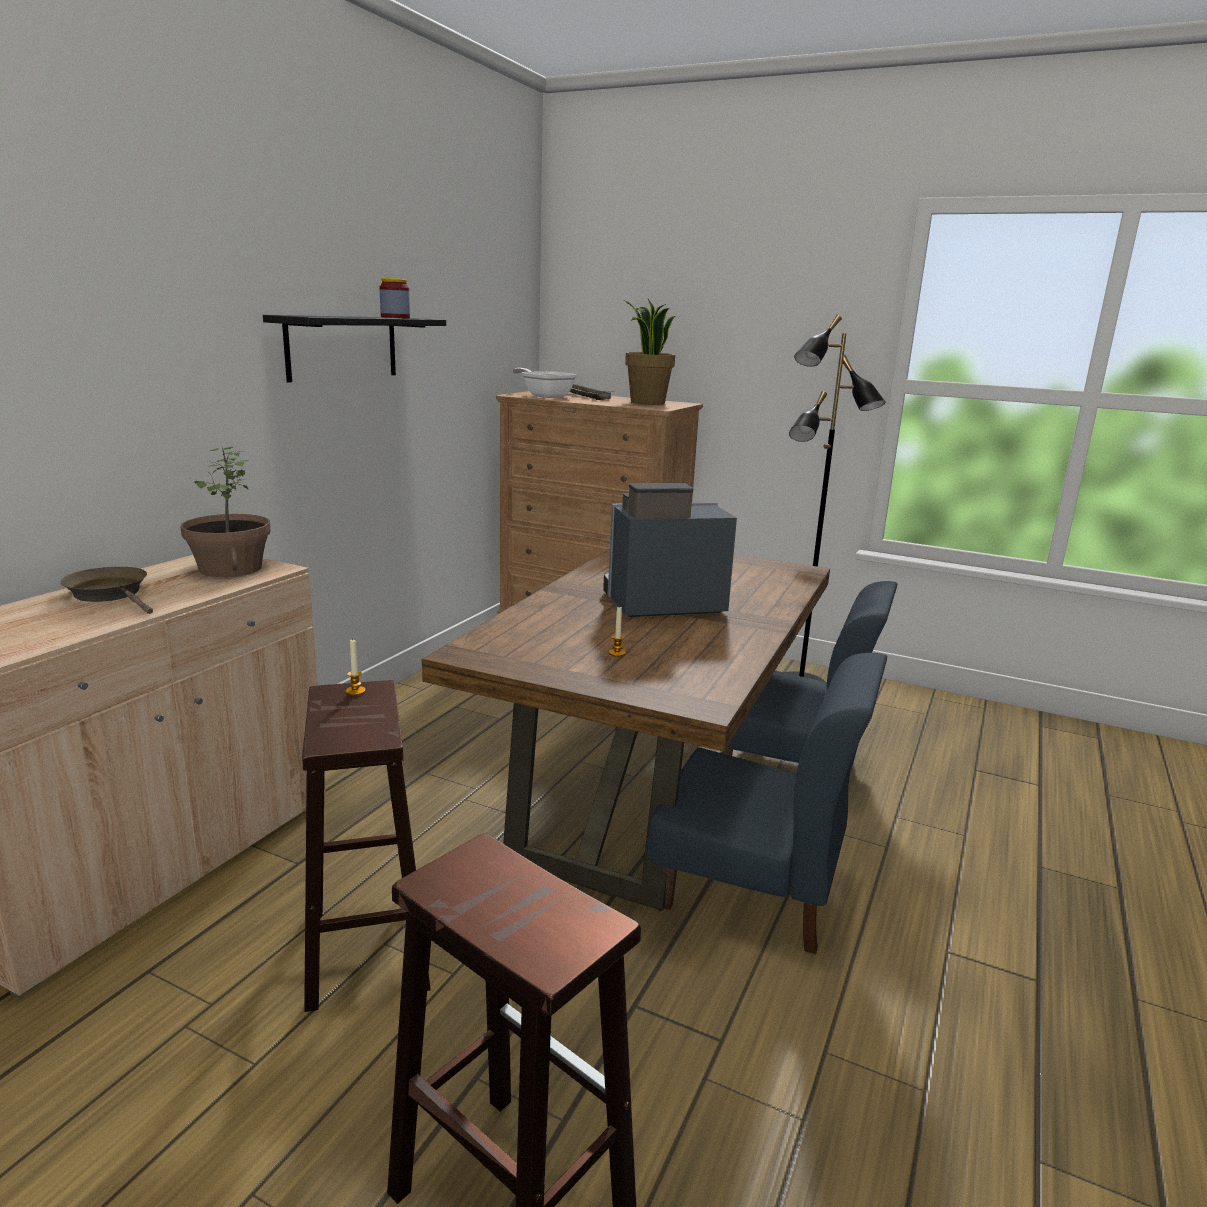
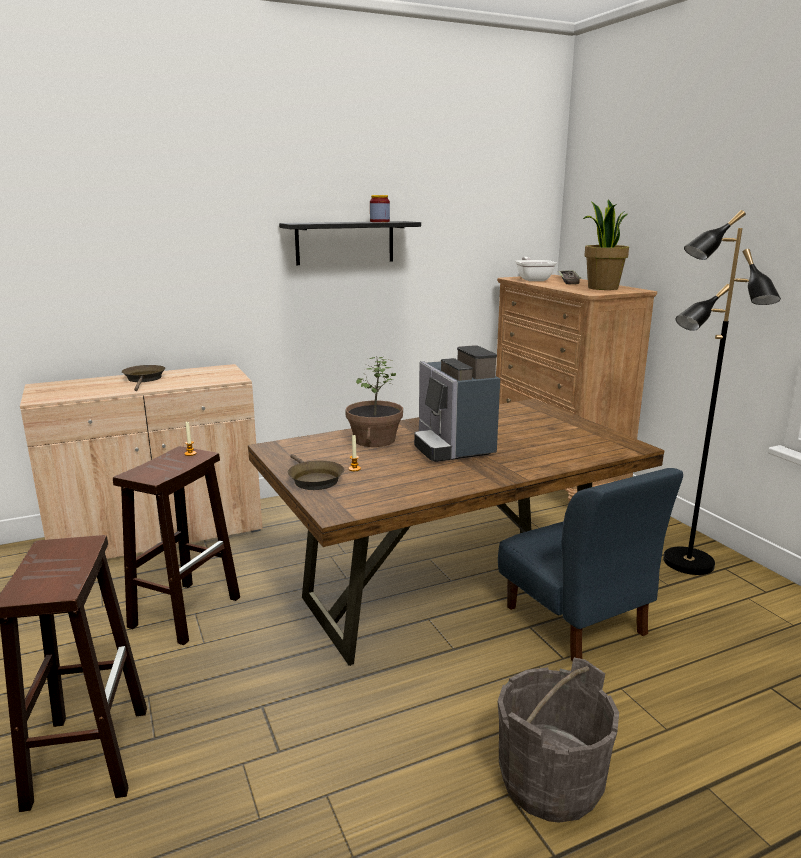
camera: 40 degrees right, 0 degrees up
(230, 568) = (216, 375): potted plant -> potted plant (374, 440)
(601, 677) = (313, 480): none -> brown frying pan
(660, 605) = (452, 446): coffee machine -> coffee machine turned 135 degrees counterclockwise
(752, 890) = (424, 682): blue chair -> none
(957, 922) = (550, 781): none -> grey bucket

